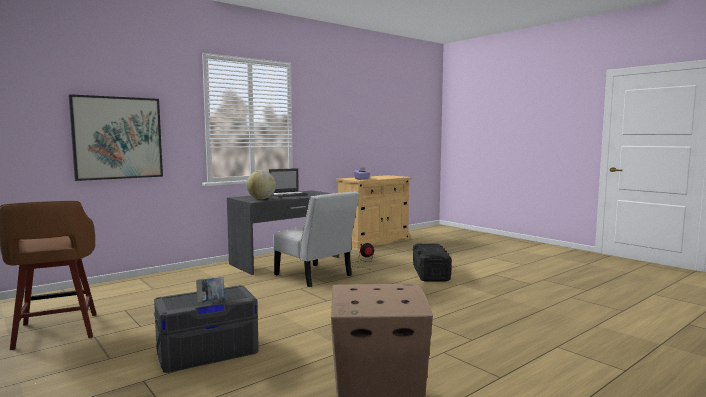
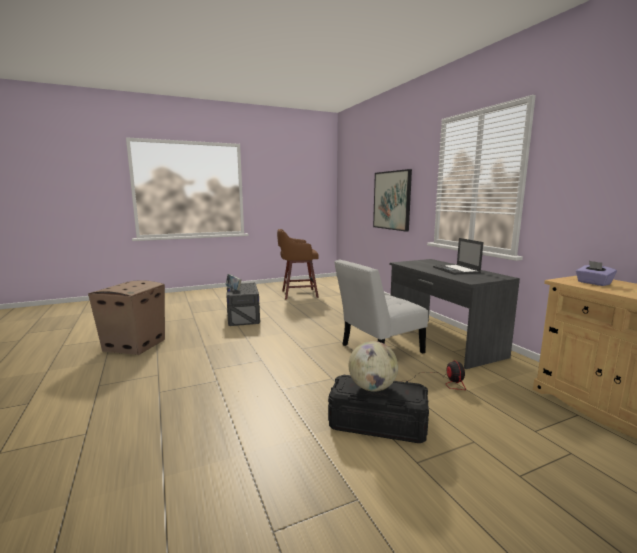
camera: 105 degrees right, 5 degrees up
(261, 199) = (416, 264): globe -> globe (372, 388)

